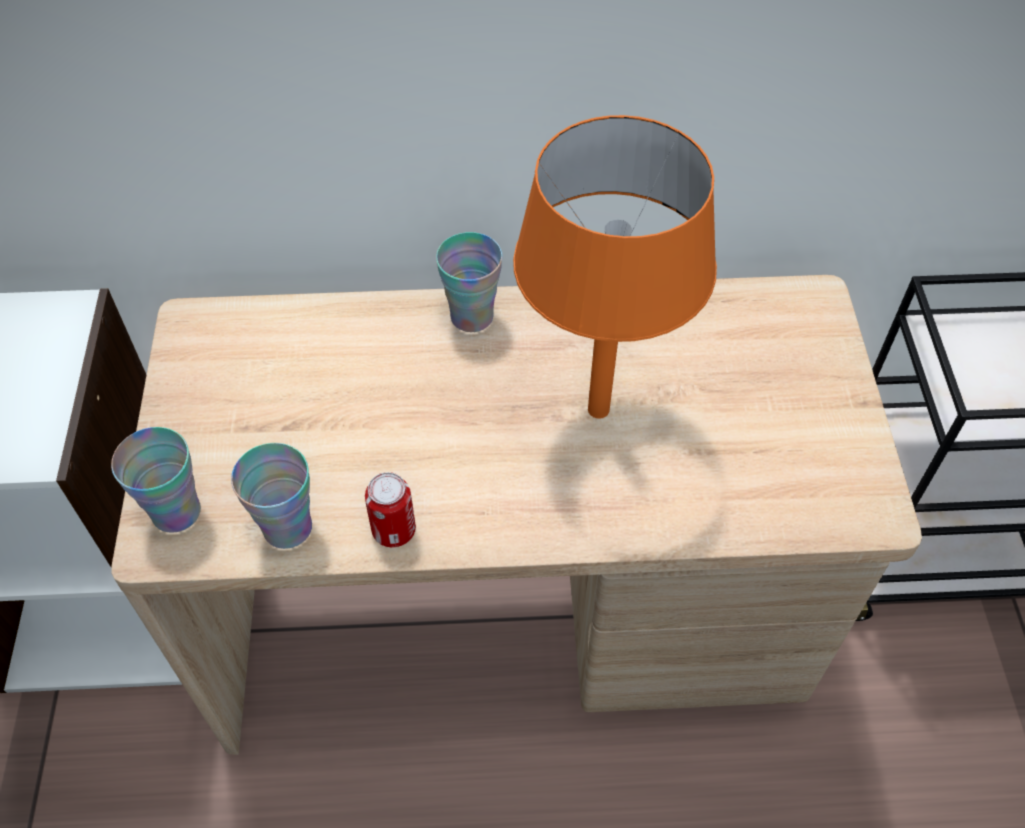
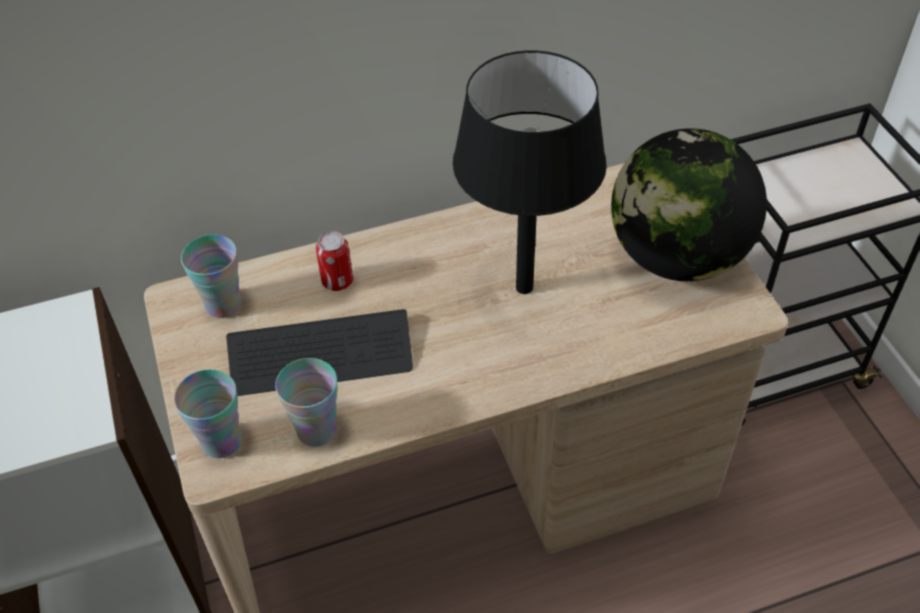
camera: 15 degrees left, 5 degrees down
(327, 434) = (321, 355): none -> keyboard
(394, 530) = (401, 411): can -> can (337, 281)
(472, 316) = (401, 243): cup -> cup (223, 305)
(598, 409) = (524, 287): orange table lamp -> black table lamp
(805, 417) = (677, 257): none -> globe

